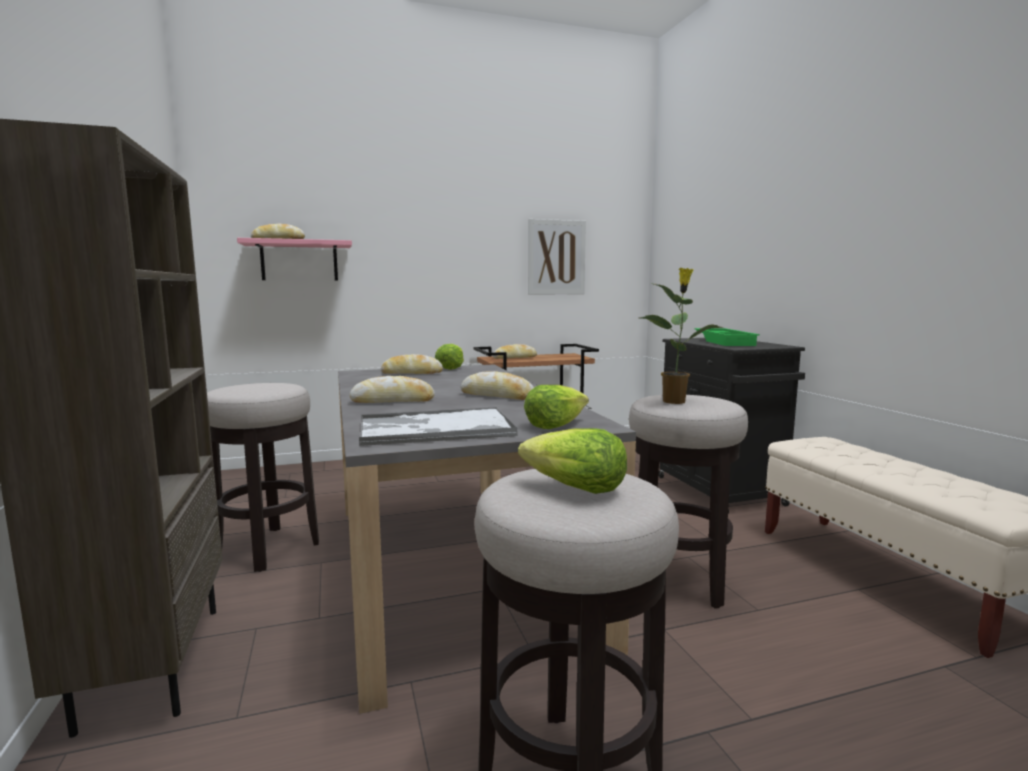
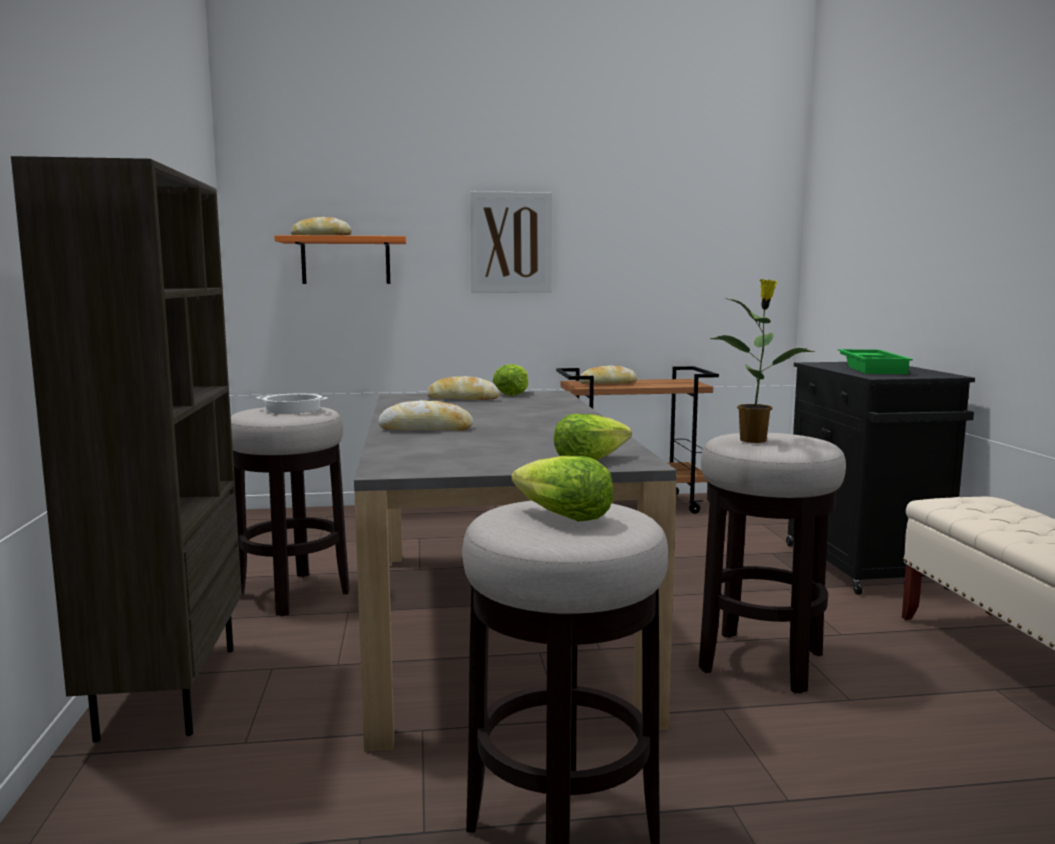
camera: 10 degrees right, 0 degrees up
(264, 386) = (293, 409): none -> cooking pot
(299, 261) = (346, 261): pink shelf -> orange shelf
(434, 429) = (455, 458): tray -> none
(497, 395) = (547, 427): bread -> none
(556, 257) = (669, 252): picture -> picture (511, 242)

